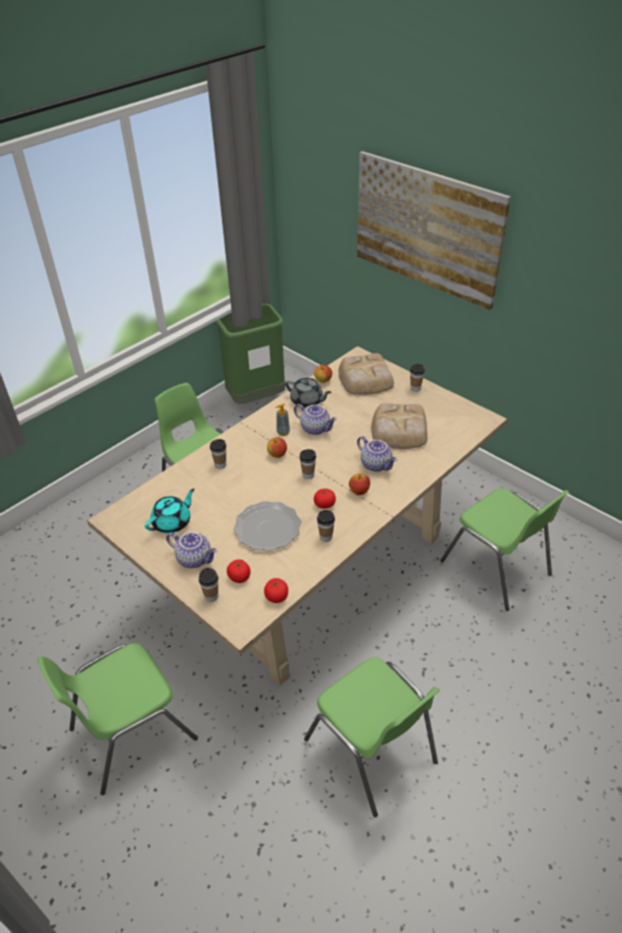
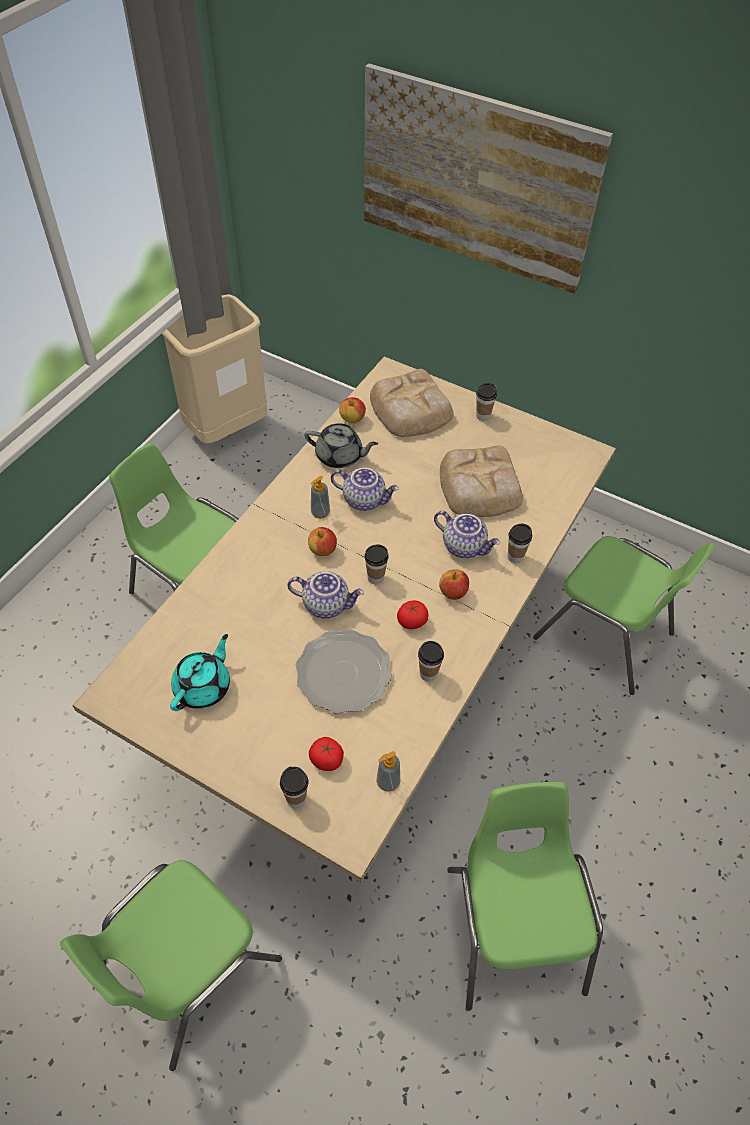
camera: 15 degrees left, 10 degrees up
(195, 558) = (254, 741): teapot -> teapot (326, 604)
(220, 465) = (245, 580): cup -> cup (515, 557)
(256, 399) = (226, 429): green trash can -> beige trash can
(276, 597) = (388, 782): tomato -> soap dispenser
(372, 752) = (513, 926): green chair -> green chair turned 135 degrees counterclockwise

